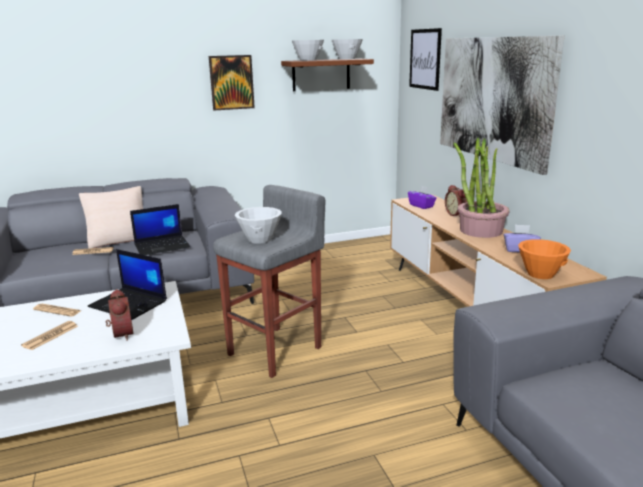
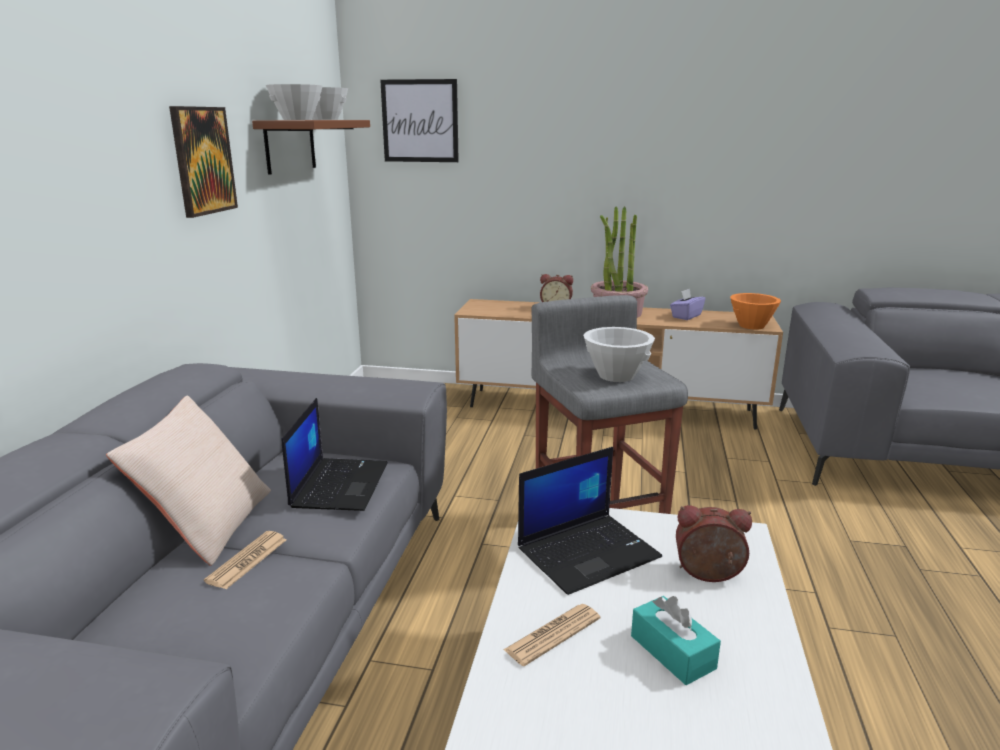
camera: 60 degrees left, 0 degrees up
(50, 336) = (672, 652): newspaper -> turquoise tissue box
(421, 206) = (503, 310): purple tissue box -> none
(493, 99) = (578, 164): picture -> none

